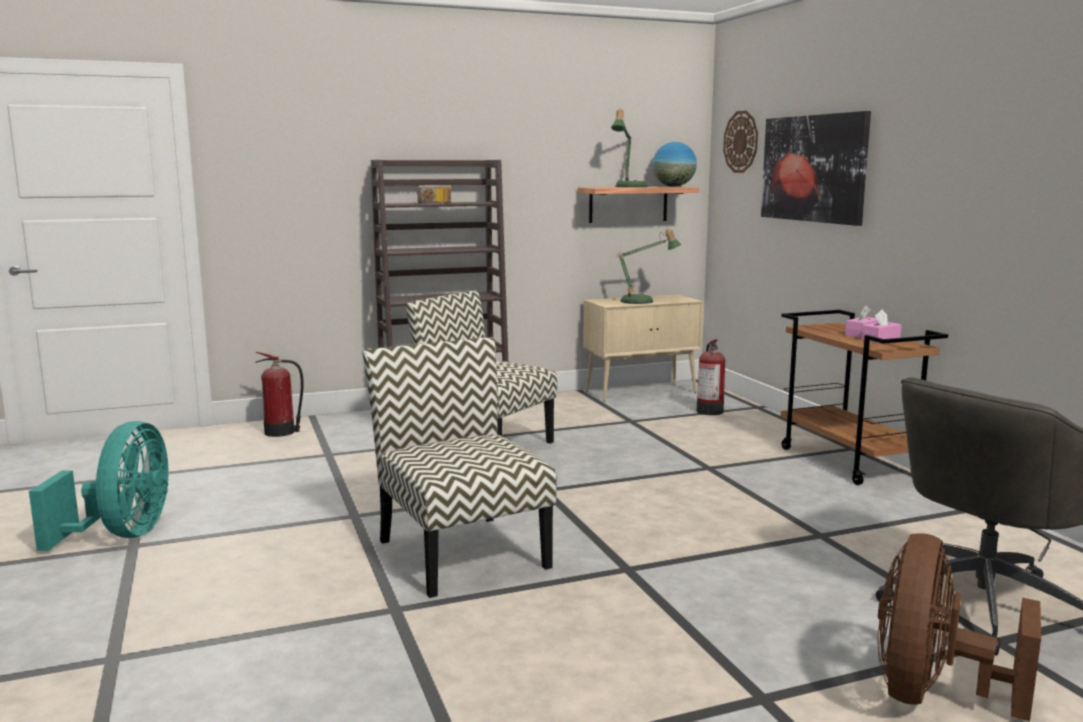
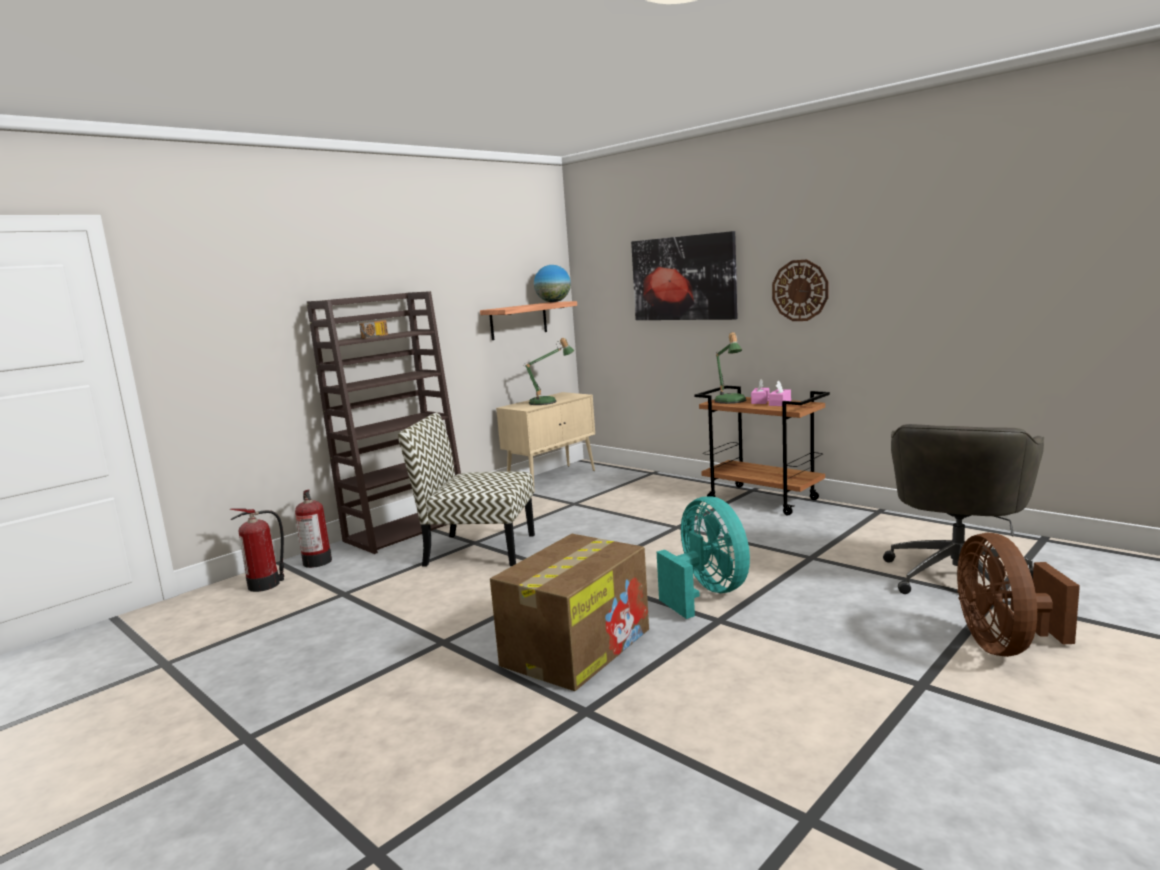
camera: 25 degrees left, 0 degrees up
(122, 534) = (220, 731): turquoise fan -> turquoise fan (706, 594)
(461, 552) = (577, 646): chair -> cardboard box
(628, 187) = (523, 306): table lamp -> table lamp (731, 401)
(709, 411) = (622, 483): fire extinguisher -> fire extinguisher (317, 561)
(741, 142) = (604, 261): wall clock -> wall clock (800, 290)

